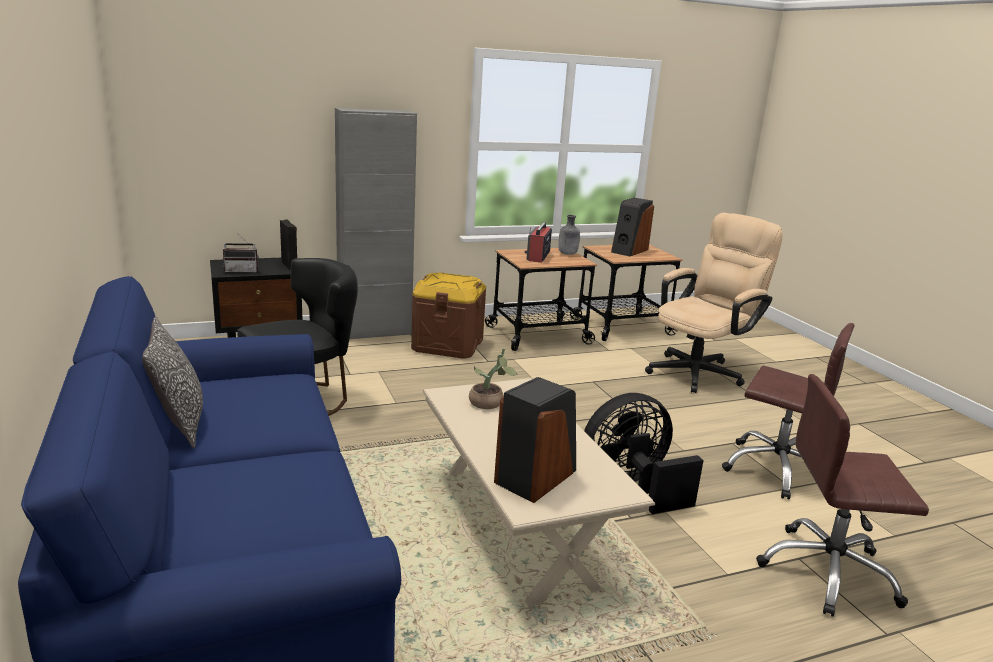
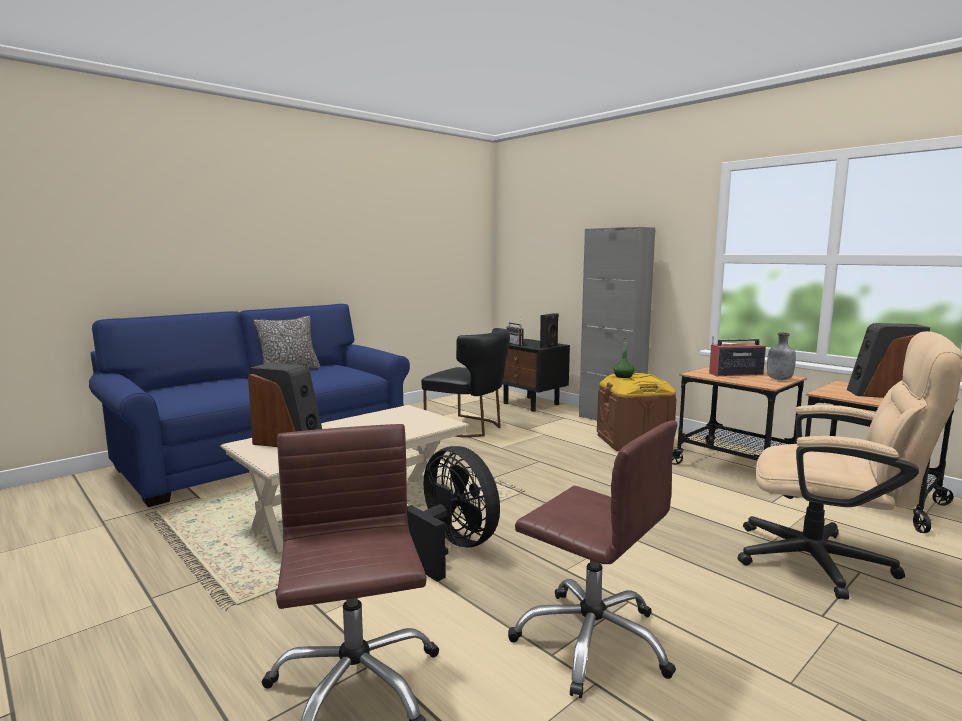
camera: 70 degrees right, 10 degrees down
(436, 281) = (623, 376): none -> green bottle
(489, 404) = (401, 419): potted plant -> none
(777, 469) = (592, 641): brown office chair -> brown office chair turned 60 degrees counterclockwise

